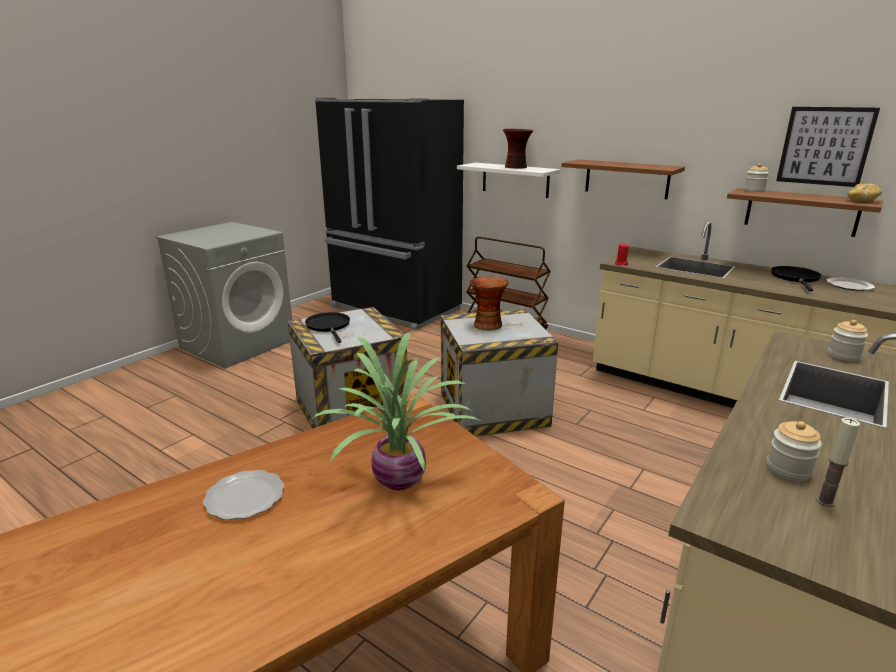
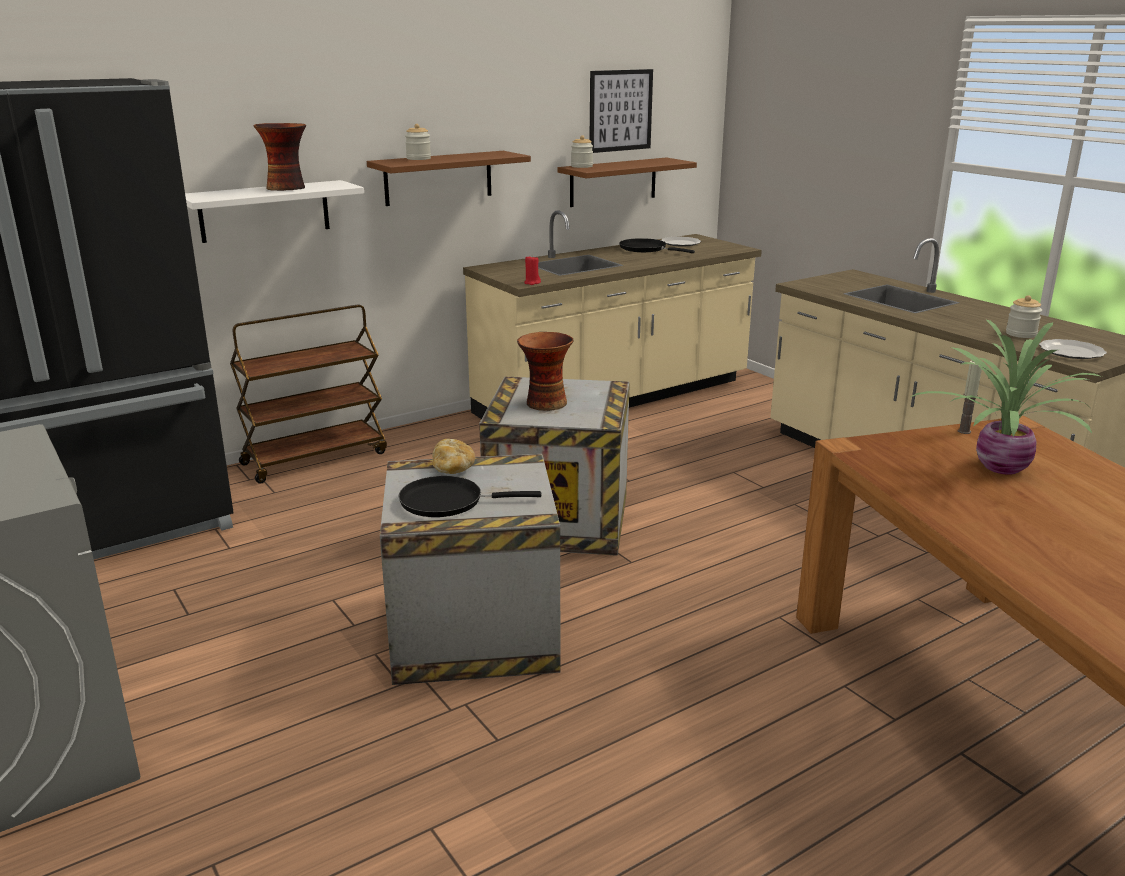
camera: 70 degrees left, 0 degrees up
(246, 497) = (1043, 539): plate -> plate (1071, 351)
(825, 501) = (1058, 336): candle -> candle (964, 431)
(843, 356) = (838, 281): jar -> jar (418, 158)
(861, 201) = (667, 160): bread -> bread (453, 469)

